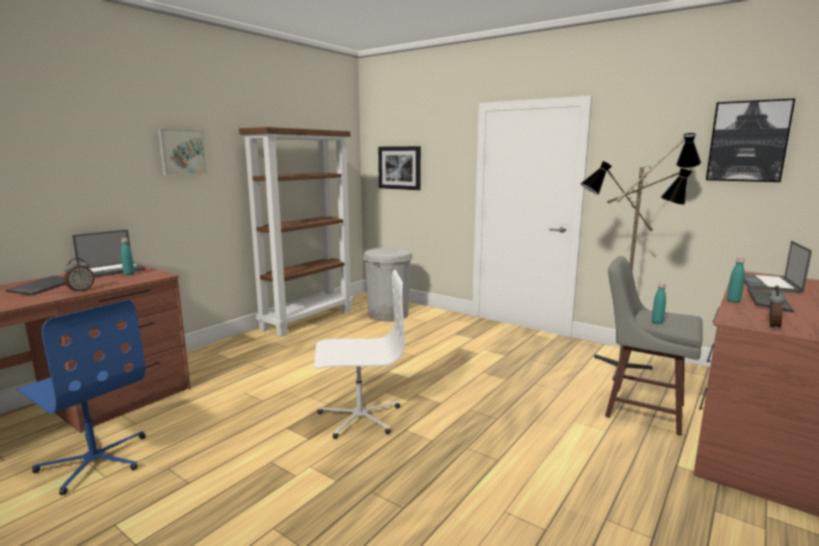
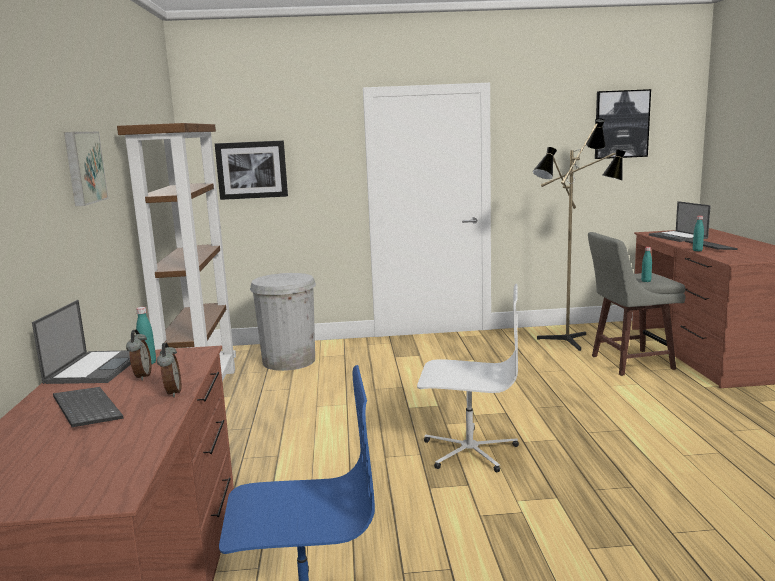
camera: 40 degrees left, 0 degrees up
(359, 417) = (469, 450): white office chair -> white office chair turned 60 degrees clockwise
(771, 326) = (753, 259): alarm clock -> alarm clock (141, 376)

